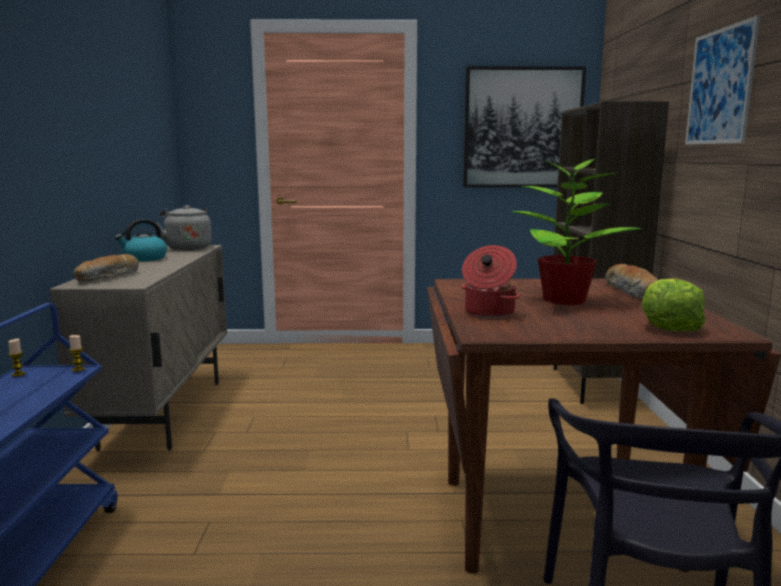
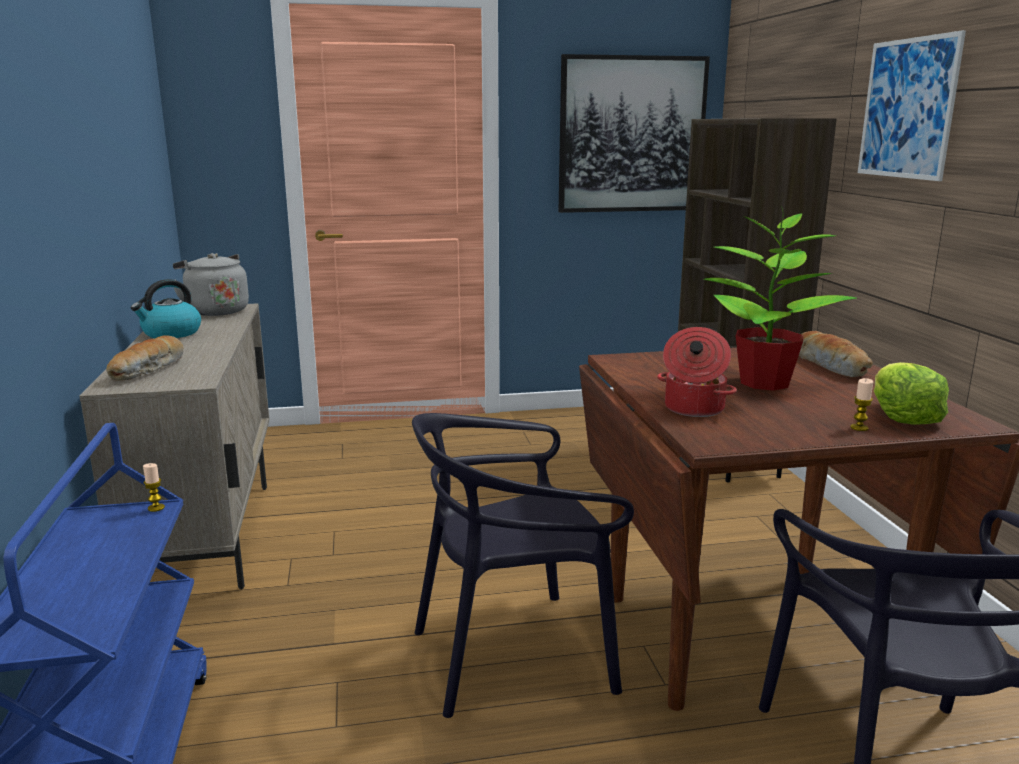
camera: 10 degrees left, 5 degrees up
(18, 374) = (76, 522): candle -> candle (859, 428)
(352, 516) = (513, 655): none -> black chair

